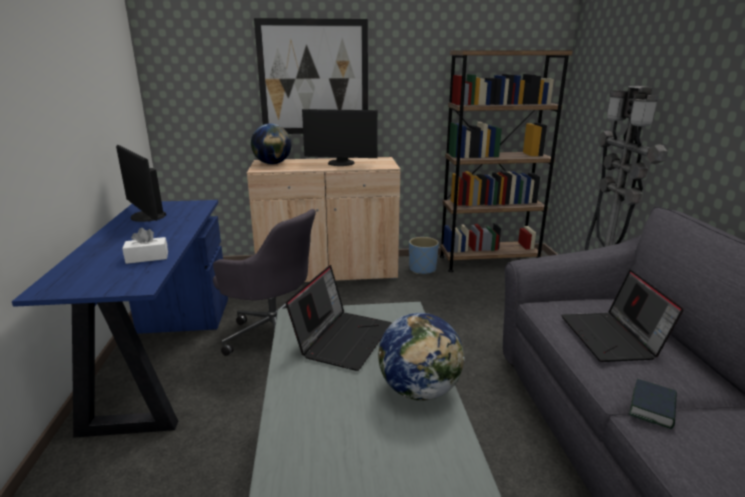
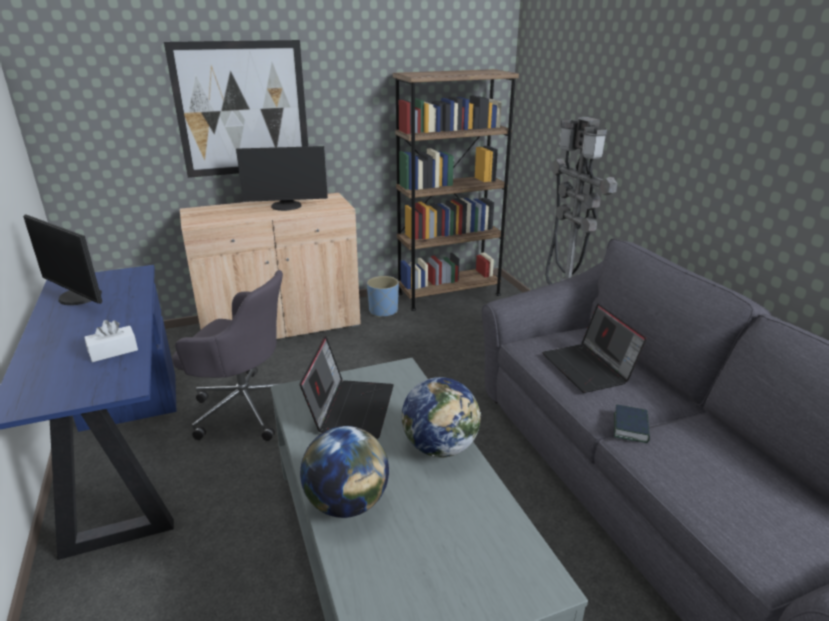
camera: 15 degrees left, 5 degrees up
(272, 164) = (206, 213): globe -> globe (347, 503)

